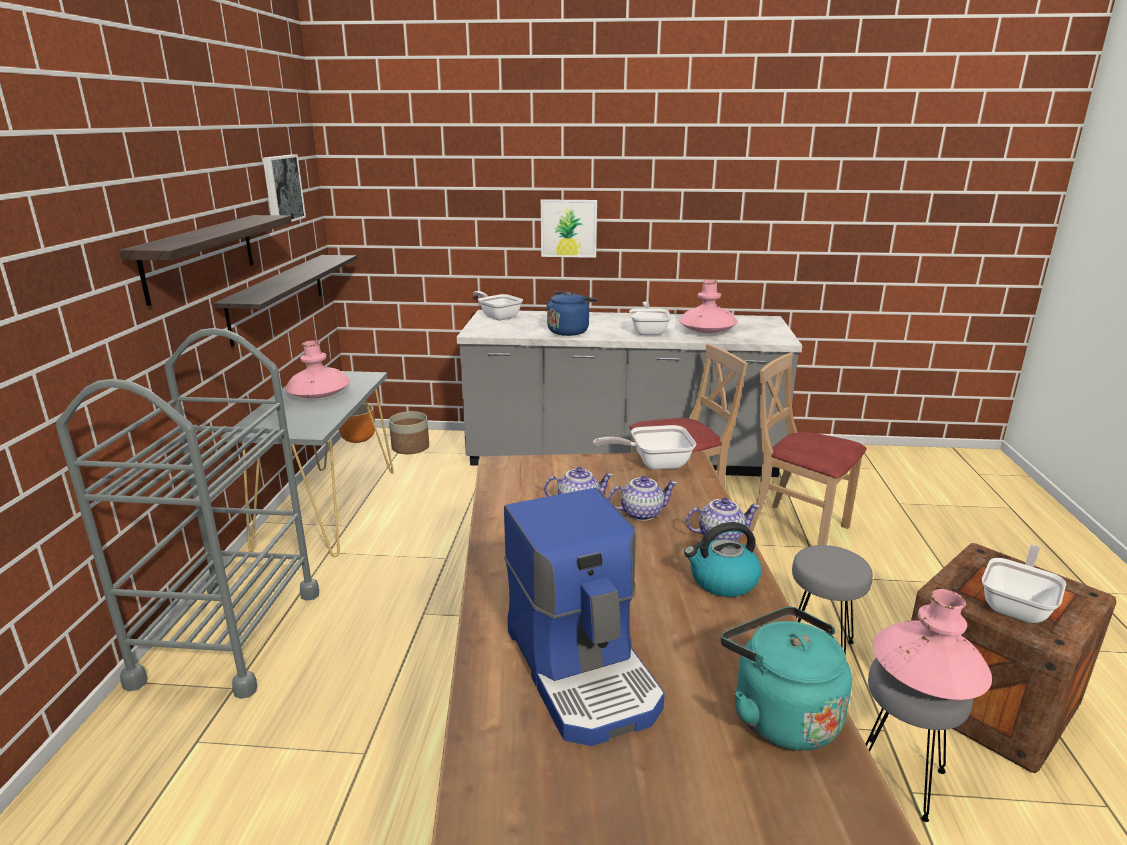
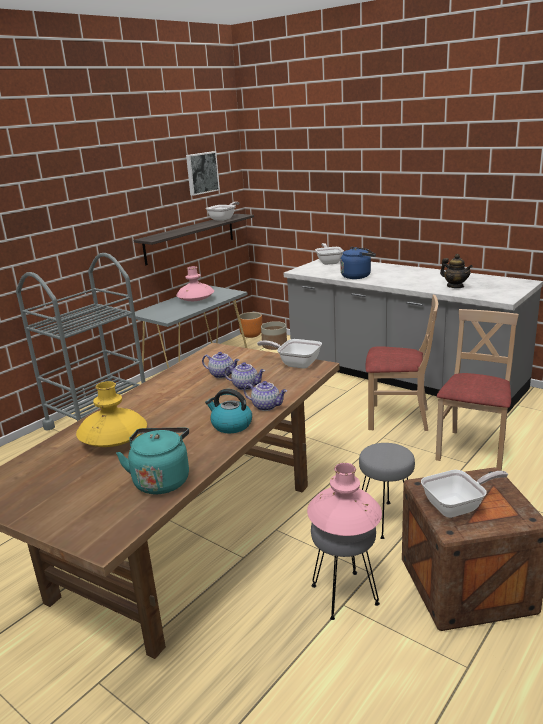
camera: 35 degrees right, 0 degrees up
(200, 256) = (126, 213): shelf -> none
(568, 228) = (384, 201): picture -> none
(584, 670) = (114, 440): coffee machine -> yellow vase
(649, 331) = (411, 282): frying pan -> frying pan (224, 219)
(707, 331) = (455, 286): pink vase -> teapot
(798, 529) = (473, 450): beige chair -> beige chair turned 45 degrees clockwise

